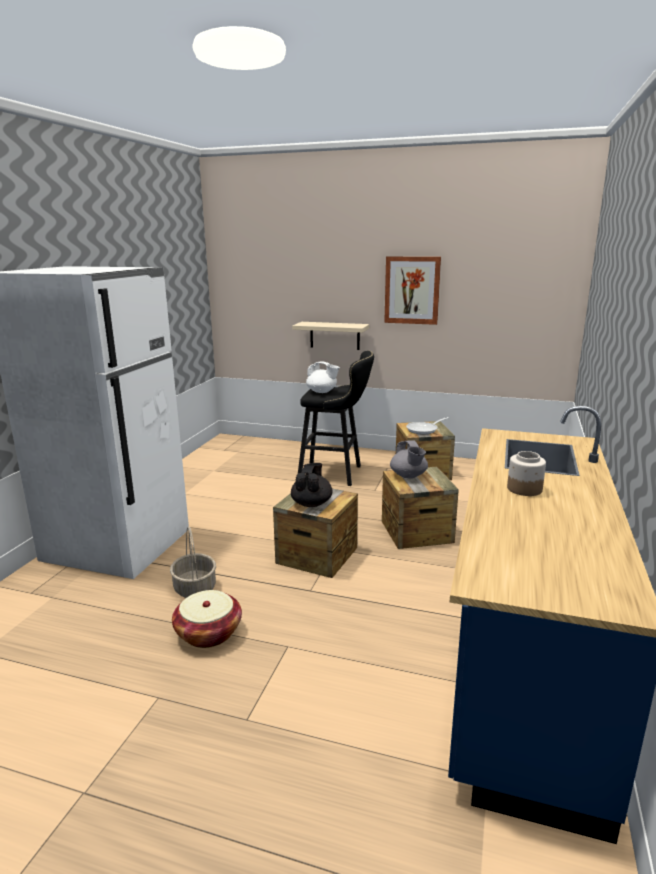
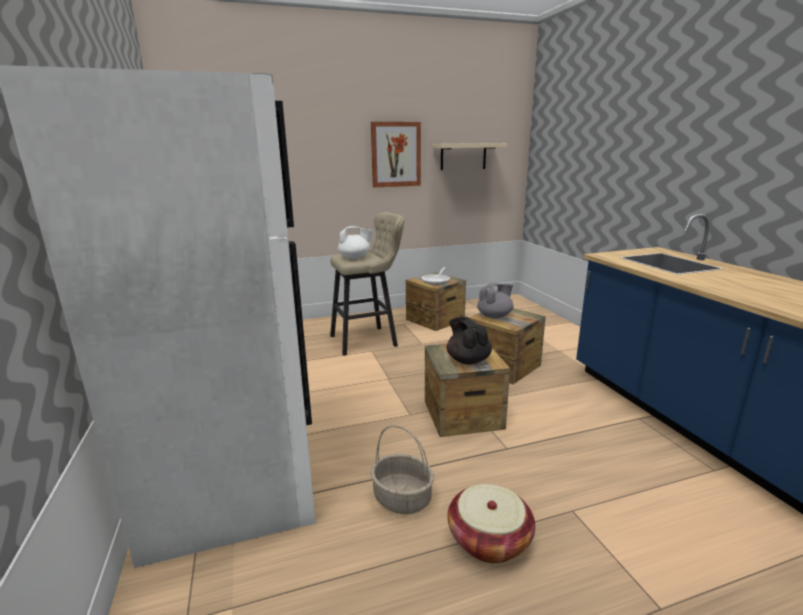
camera: 35 degrees left, 0 degrees up
(334, 335) = (323, 205): beige shelf -> beige shelf (463, 156)
(338, 474) = (371, 339): black stool -> beige stool
(408, 476) = (495, 316): grey teapot -> grey teapot turned 75 degrees counterclockwise
(524, 489) = (730, 283): jar -> none

